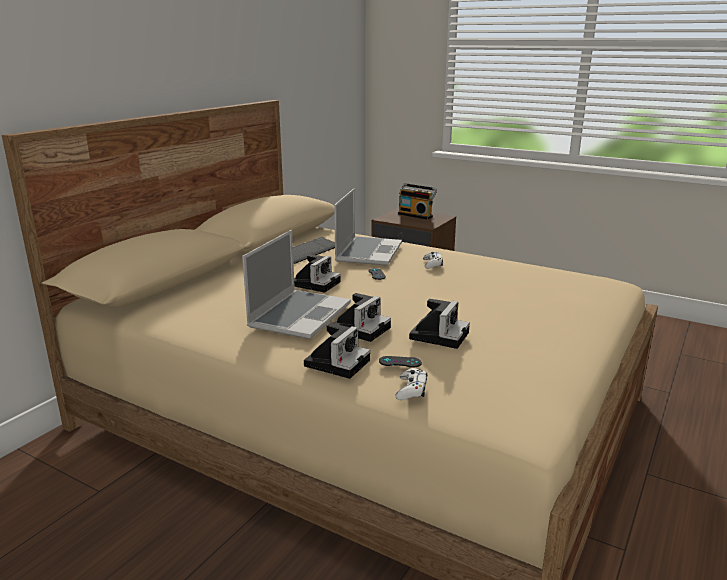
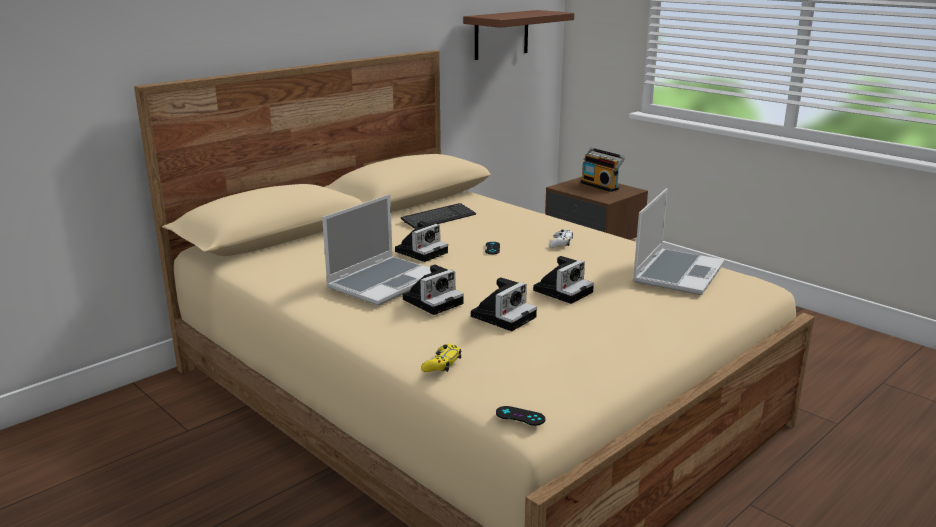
camera: 15 degrees right, 0 degrees up
(322, 87) = (501, 34): none -> brown shelf
(337, 362) = (390, 330): camera -> camera (563, 290)
(368, 252) = (500, 224): laptop -> laptop (677, 273)
(400, 362) = (447, 337): black game controller -> black game controller (520, 416)
(411, 390) = (442, 364): white game controller -> yellow game controller

